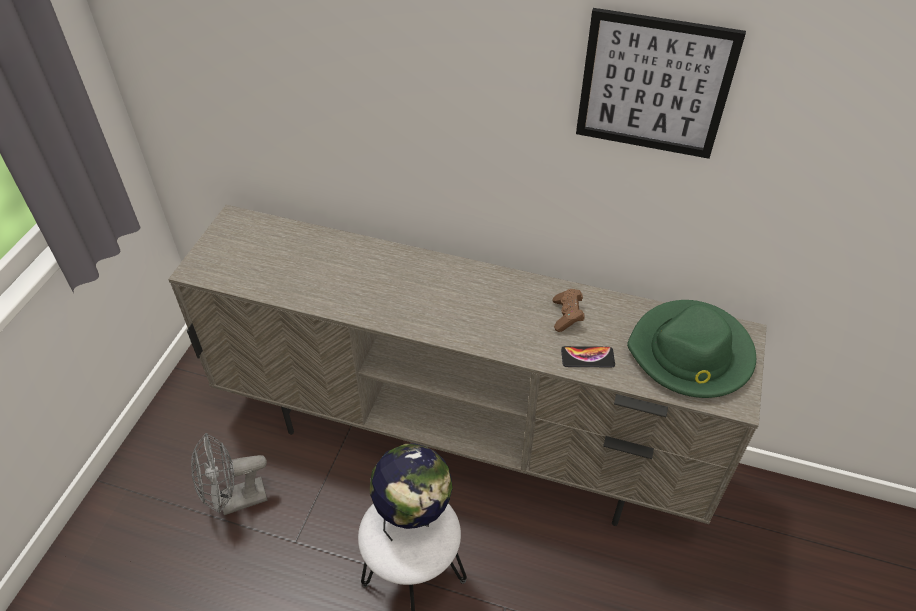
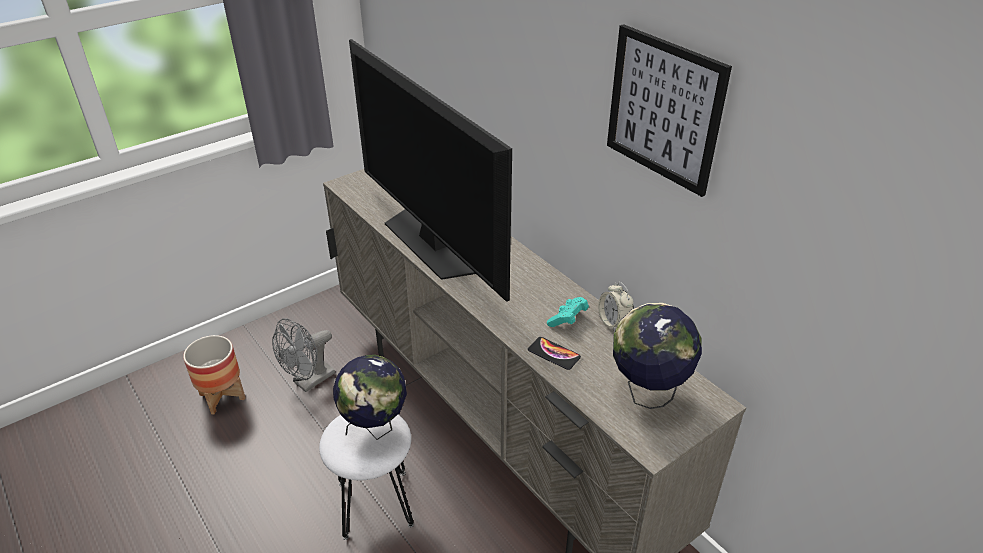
camera: 35 degrees right, 10 degrees down
(149, 574) = (222, 396): none -> planter
(235, 501) = (309, 382): grey fan -> grey fan turned 60 degrees counterclockwise
(366, 296) = (433, 242): none -> television
(567, 316) = (568, 319): brown game controller -> turquoise game controller
(606, 299) = (614, 323): none -> alarm clock
(691, 353) = (647, 393): green hat -> globe

